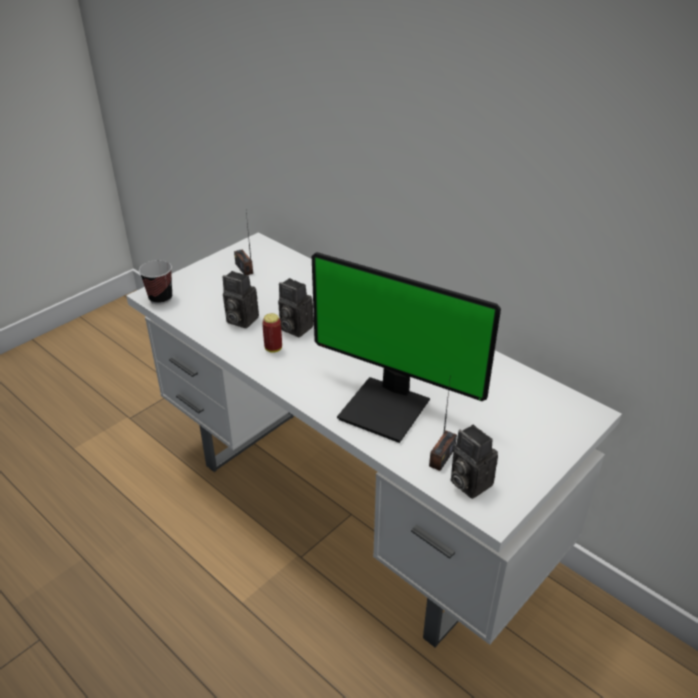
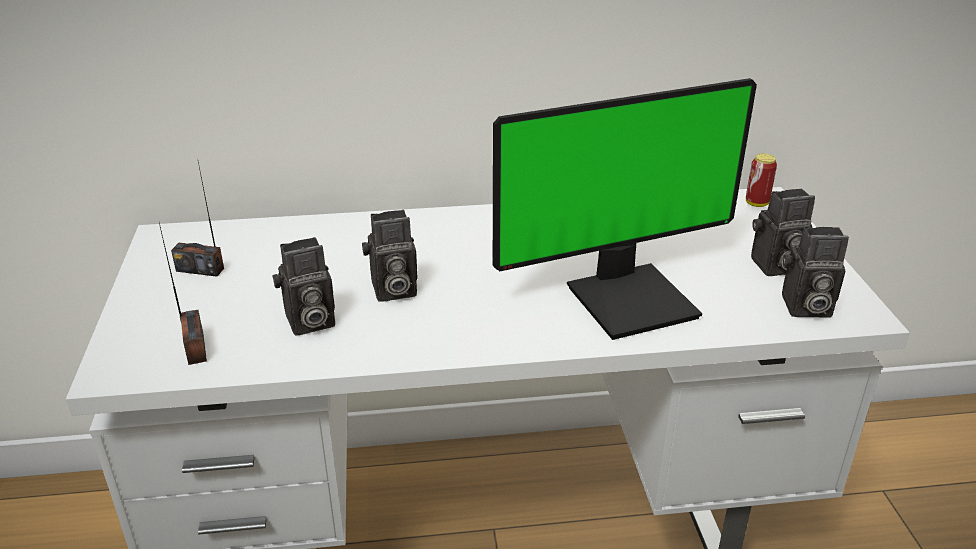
camera: 50 degrees left, 5 degrees down
(160, 298) = (138, 368): cup -> none
(273, 348) = (410, 324): can -> can (756, 203)
(441, 457) = (749, 304): radio -> radio (195, 348)
(502, 451) = (775, 267): none -> camera

